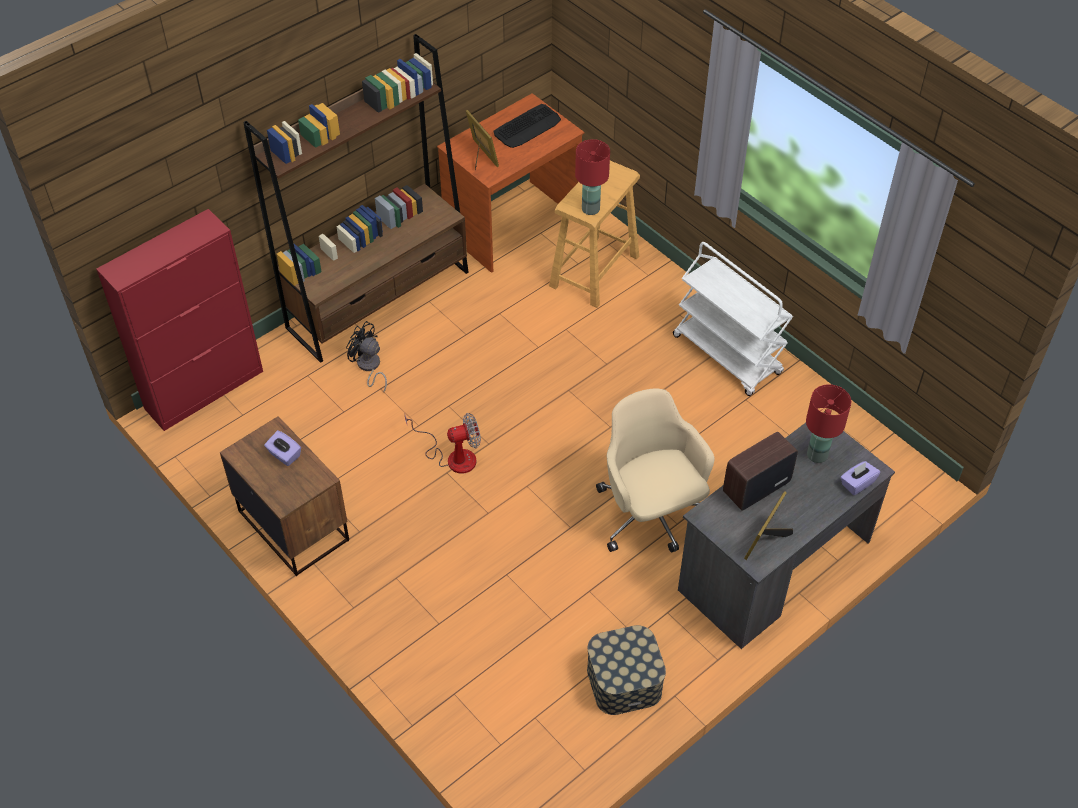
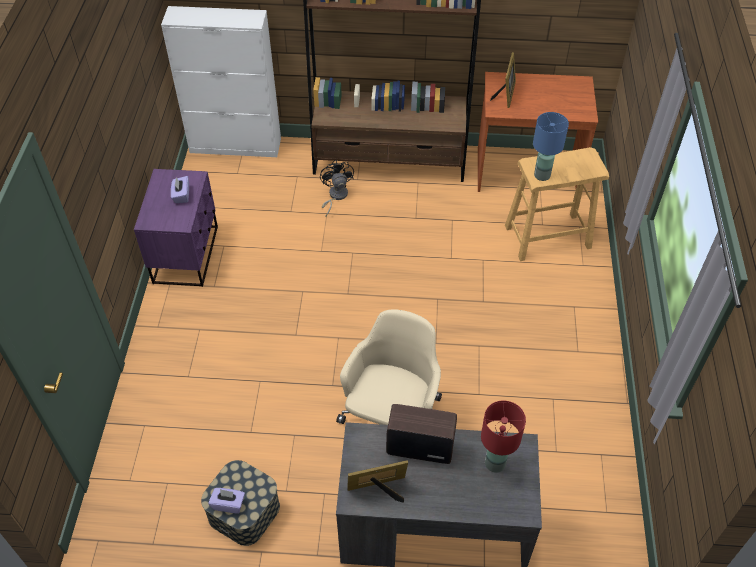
camera: 45 degrees right, 0 degrees up
(205, 389) = (236, 146): red cabinet -> white cabinet
(294, 525) = (187, 254): brown nightstand -> purple nightstand
(453, 456) = (318, 284): fan -> none
(527, 127) = (561, 95): keyboard -> none
(590, 209) = (542, 175): red table lamp -> blue table lamp
(728, 355) = (576, 359): white cart -> none
(857, 483) = (499, 510): purple tissue box -> purple tissue box (228, 504)

